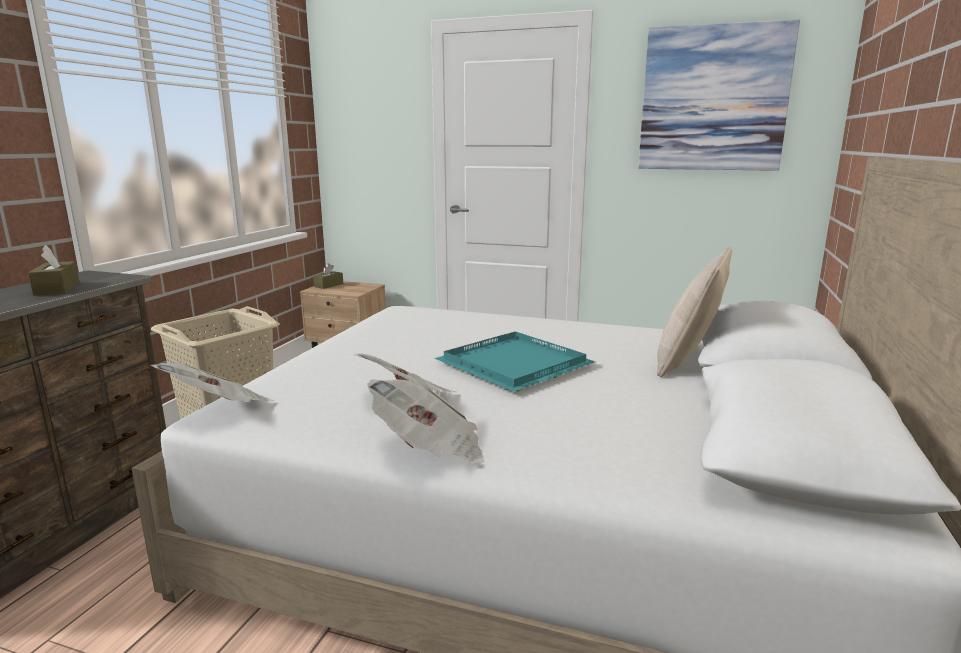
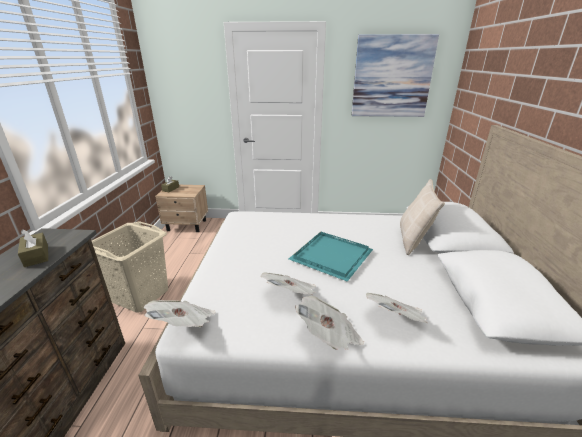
camera: 15 degrees left, 10 degrees up
(566, 446) = (396, 319): none -> newspaper

